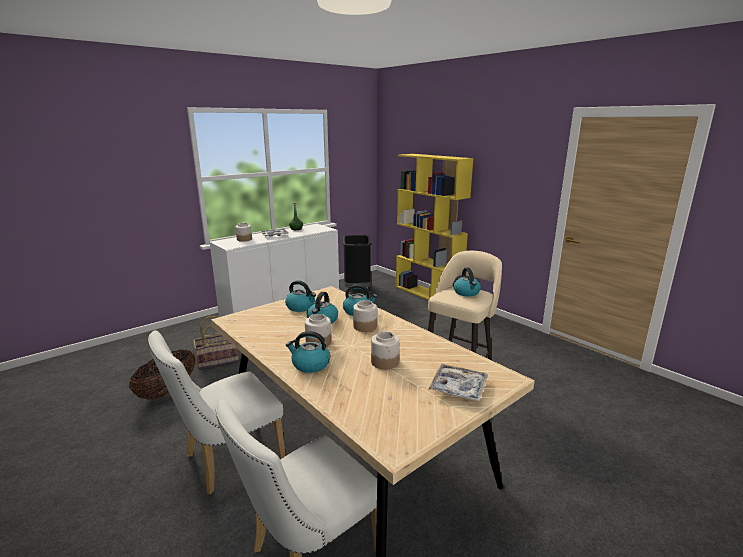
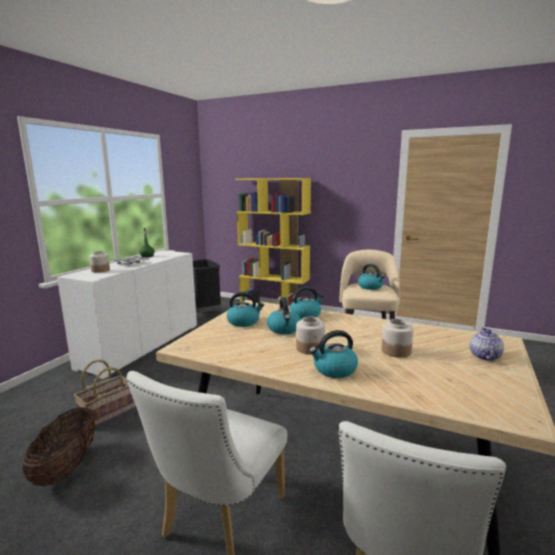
camera: 25 degrees left, 5 degrees down
(364, 327) = (331, 326): jar -> none
(458, 388) = (484, 356): tray -> teapot

